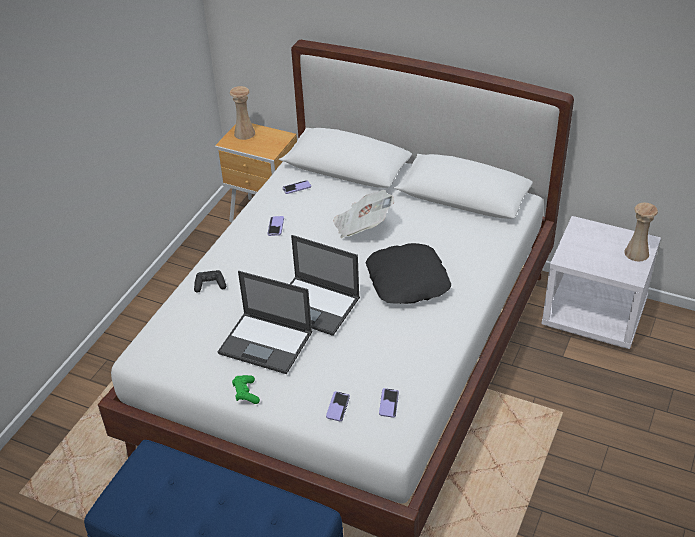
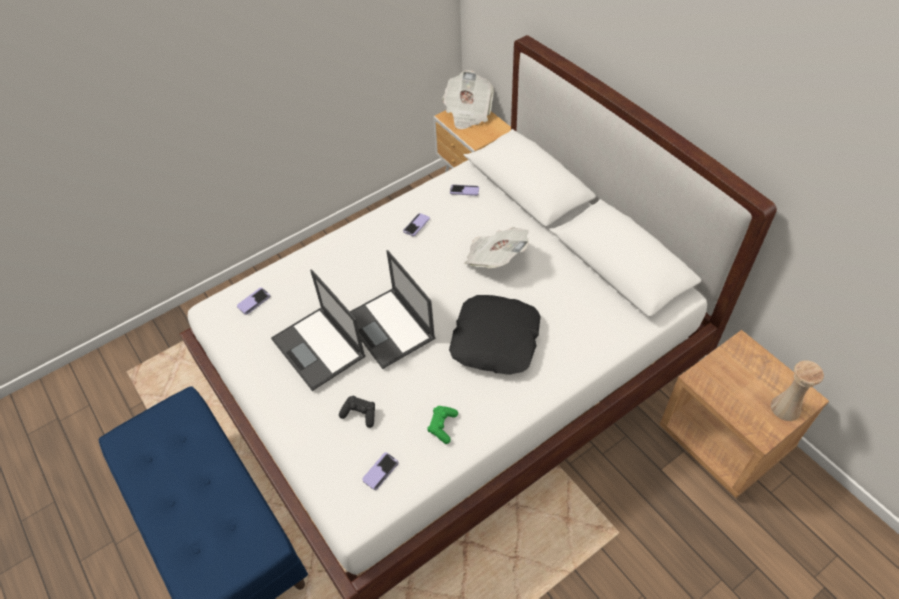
camera: 30 degrees right, 10 degrees up
(210, 285) = (317, 263): black game controller -> black game controller (360, 414)
(244, 133) = (468, 112): beige vase -> newspaper
(246, 393) = (266, 393): green game controller -> green game controller (442, 426)
(338, 407) = (332, 450): phone -> phone (254, 301)
(594, 315) = (725, 439): white nightstand -> brown nightstand

